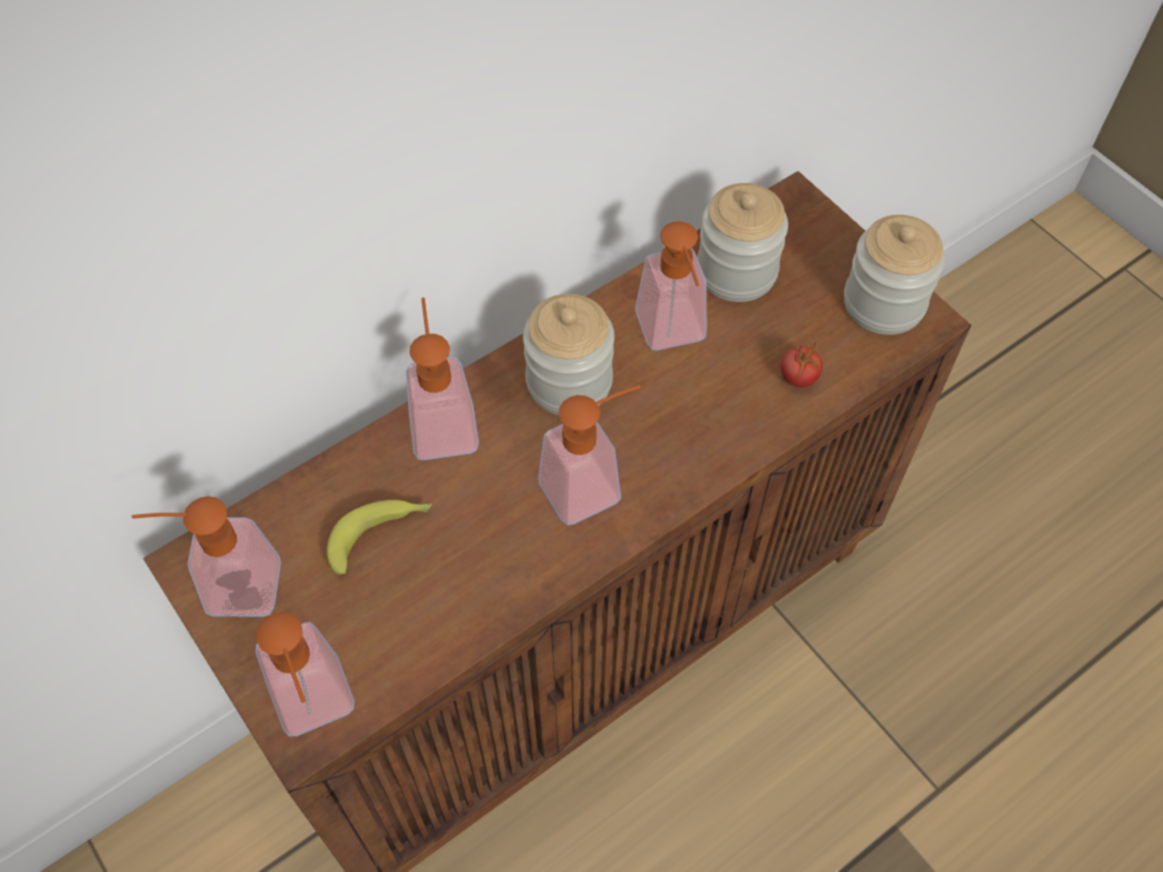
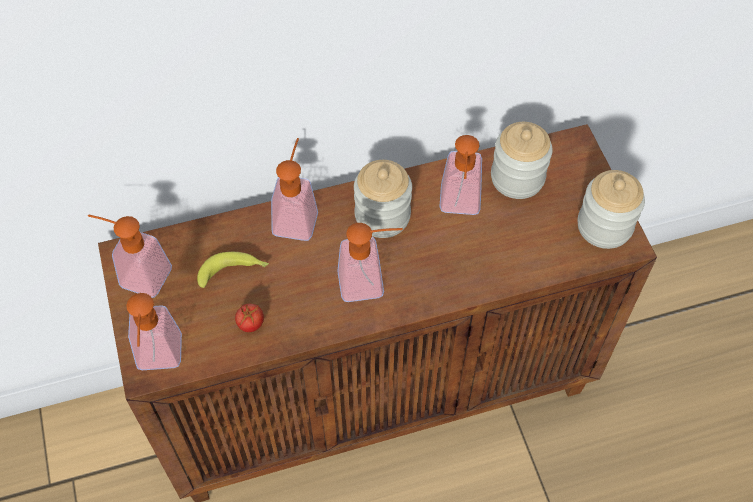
camera: 20 degrees right, 0 degrees up
(798, 377) = (527, 256): tomato -> tomato (251, 324)

